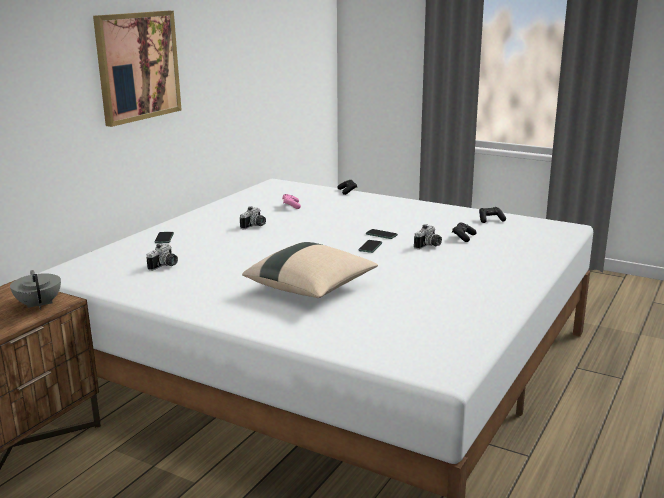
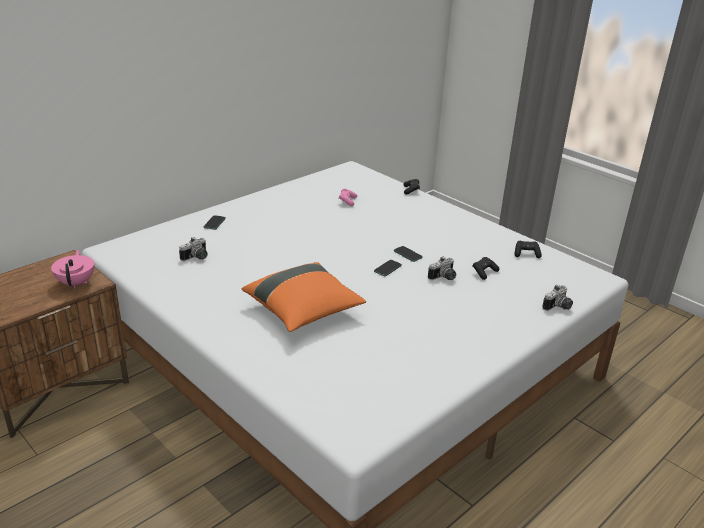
camera: 15 degrees right, 10 degrees up
(39, 304) = (76, 282): grey teapot -> pink teapot
(137, 66) = (208, 61): picture -> none
(255, 226) = (300, 222): camera -> camera (558, 307)
(311, 288) = (303, 311): beige pillow -> orange pillow

